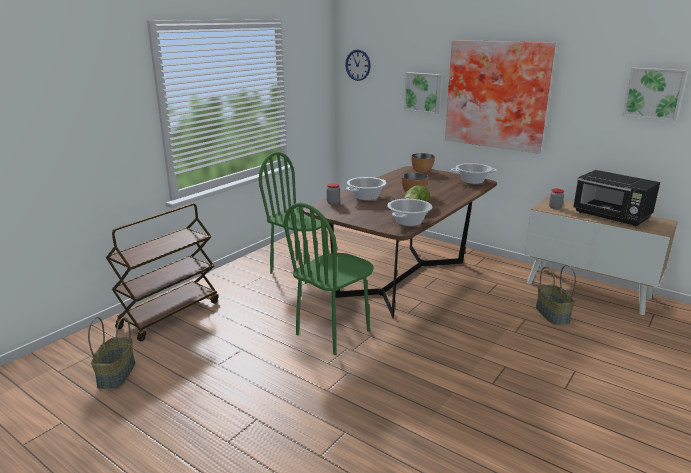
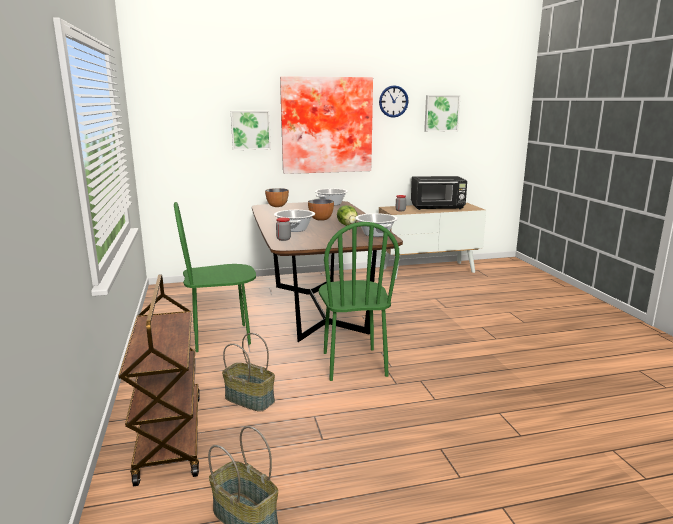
camera: 50 degrees left, 5 degrees down
(358, 65) = (164, 107): wall clock -> wall clock (393, 101)
(553, 315) = (442, 290): basket -> basket (250, 399)

